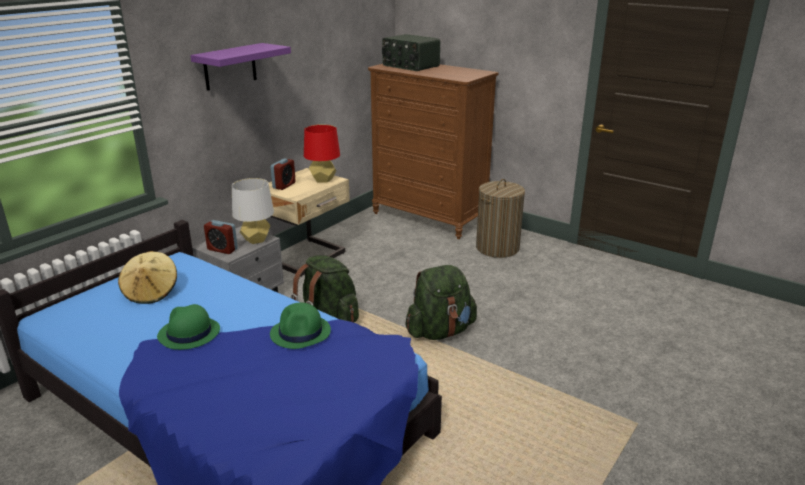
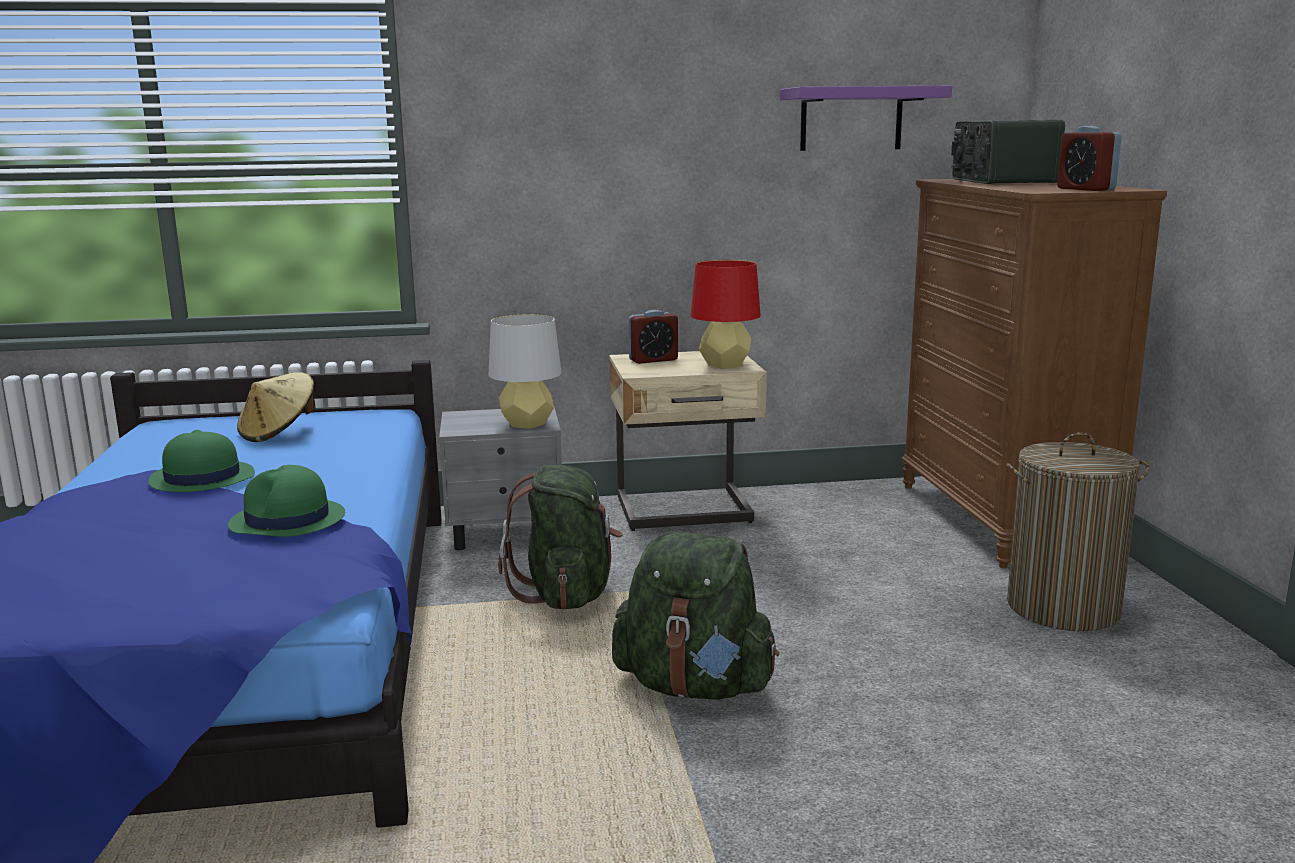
camera: 45 degrees right, 10 degrees down
(222, 249) = (466, 423): alarm clock -> alarm clock (1085, 189)
(230, 66) = (588, 134): purple shelf -> purple shelf (851, 119)

